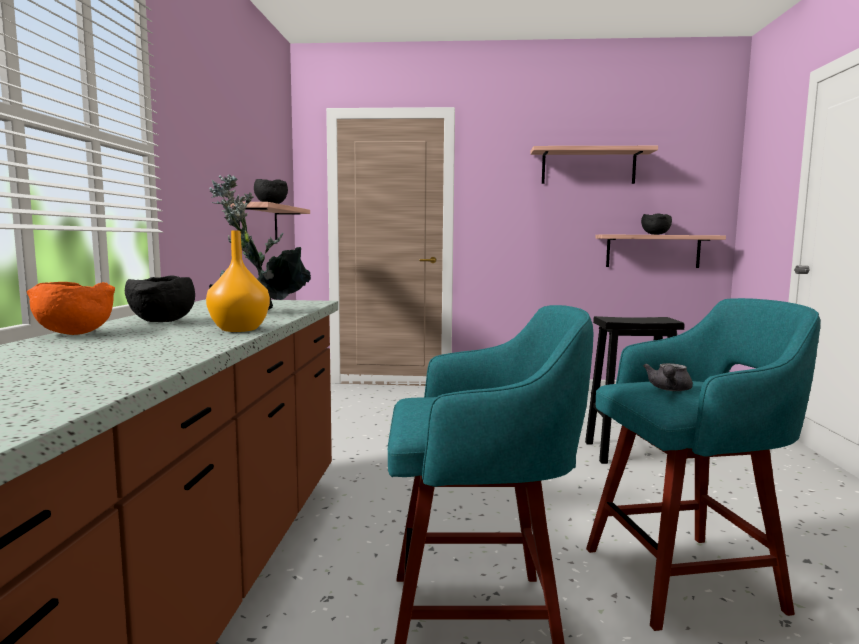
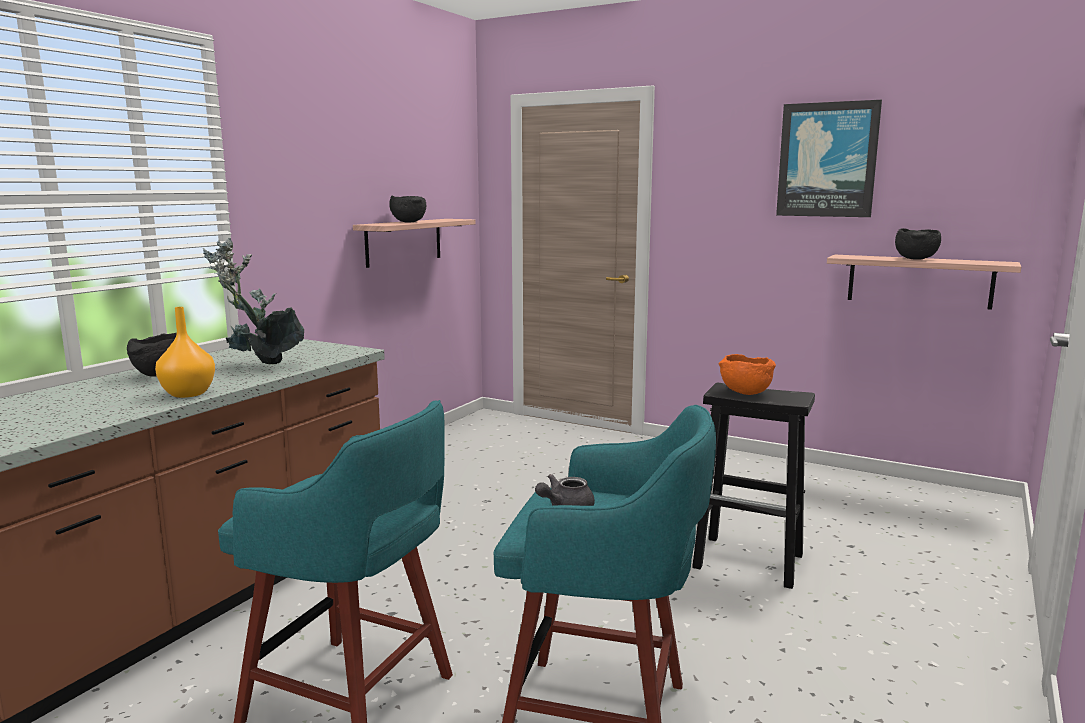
camera: 25 degrees right, 5 degrees up
(73, 334) = (72, 387): orange bowl -> orange bowl (744, 393)
(588, 167) = (827, 160): shelf -> picture

